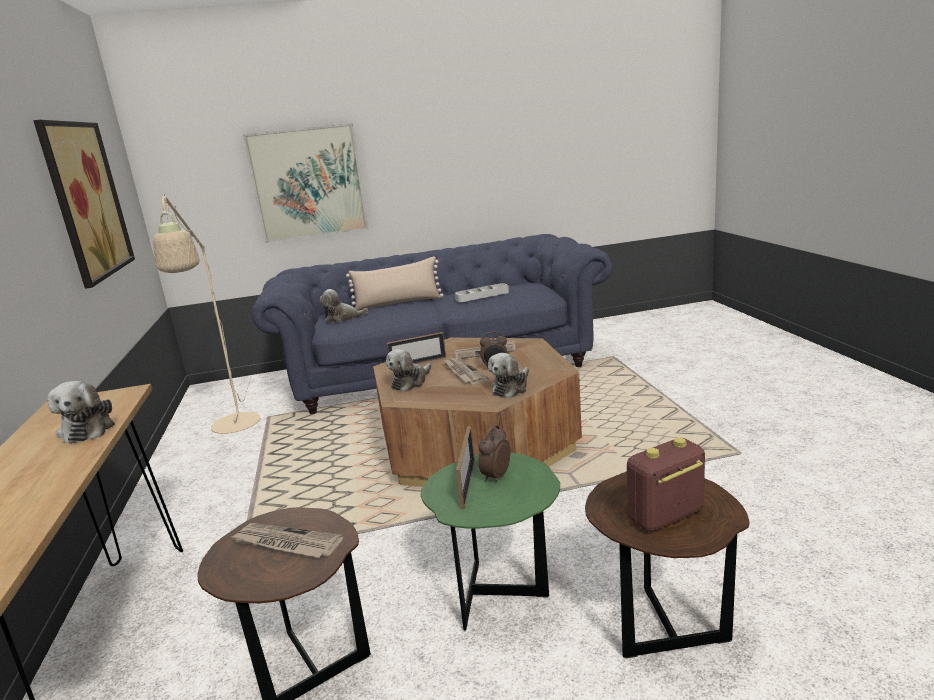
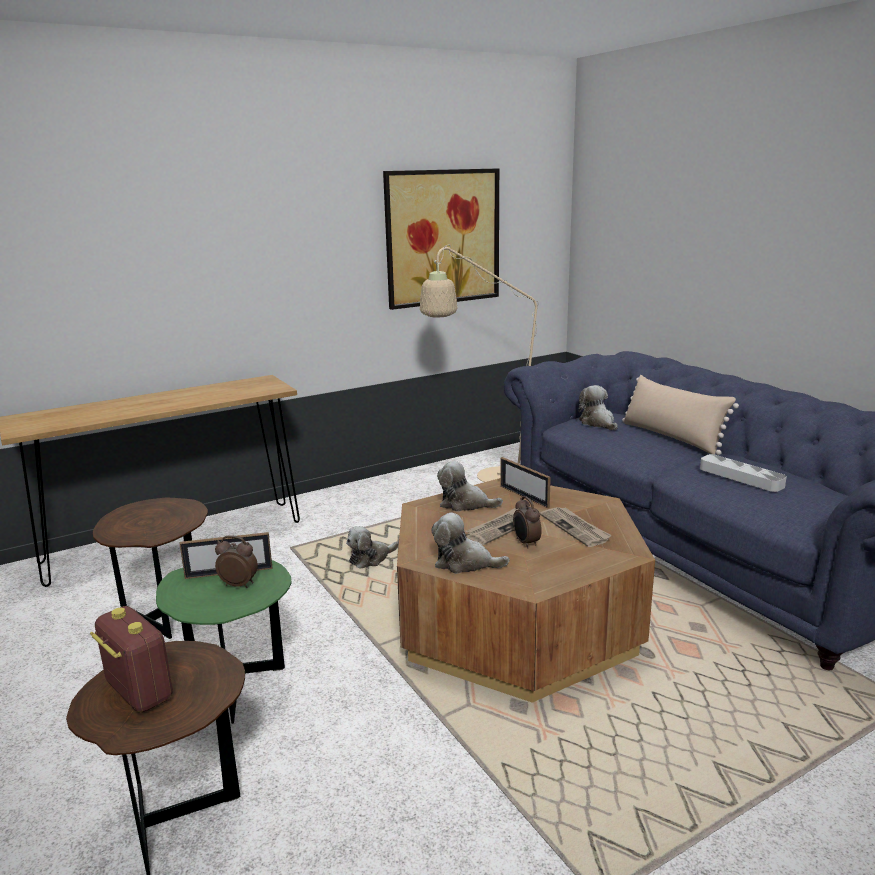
camera: 70 degrees right, 0 degrees up
(88, 429) = (215, 397): plush toy -> plush toy (370, 559)
(286, 543) = (156, 520): newspaper -> none
(308, 183) = (700, 258): picture -> none

